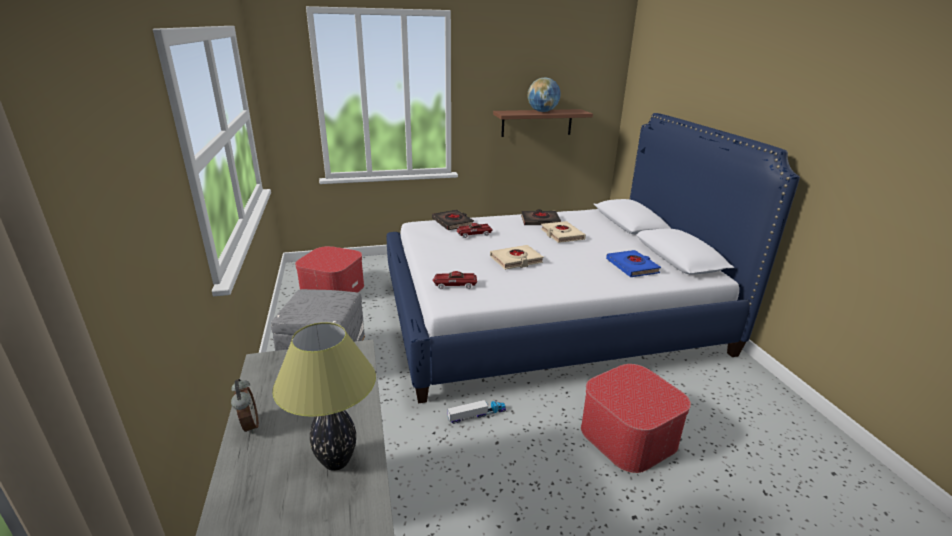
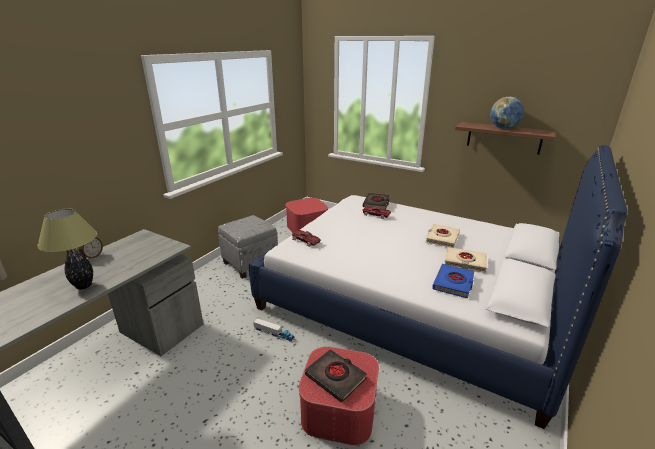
camera: 45 degrees right, 0 degrees up
(516, 260) = (371, 242): beige book -> beige book (465, 262)
(540, 221) = (445, 222): black book -> black book (336, 377)

